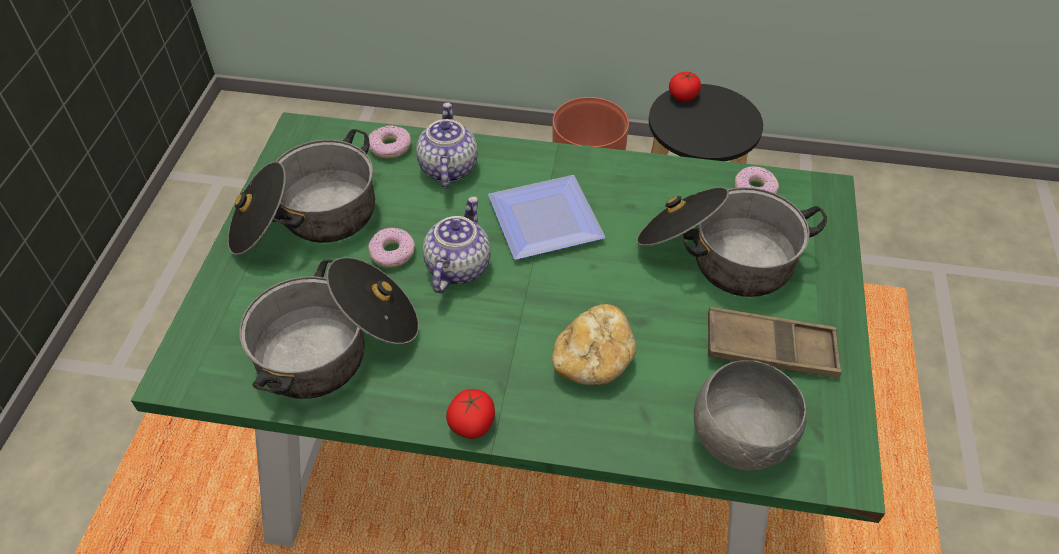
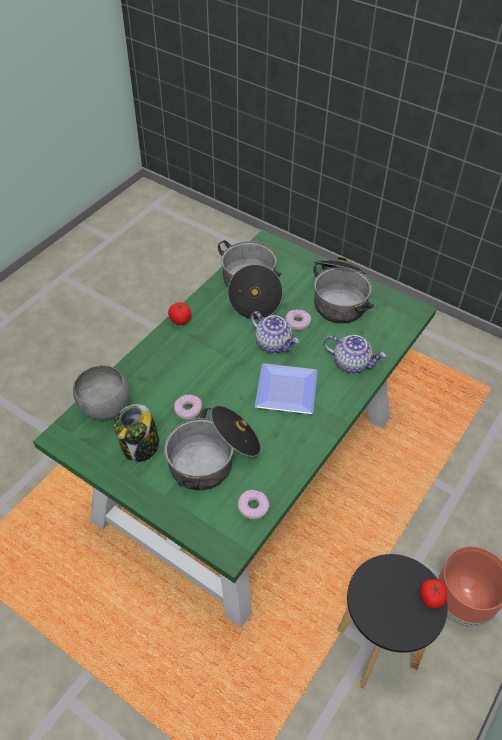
camera: 115 degrees right, 0 degrees up
(390, 147) = (382, 344): donut -> donut (188, 410)
(593, 360) = (184, 373): bread -> none
(770, 349) = (140, 447): brown tray -> jar

